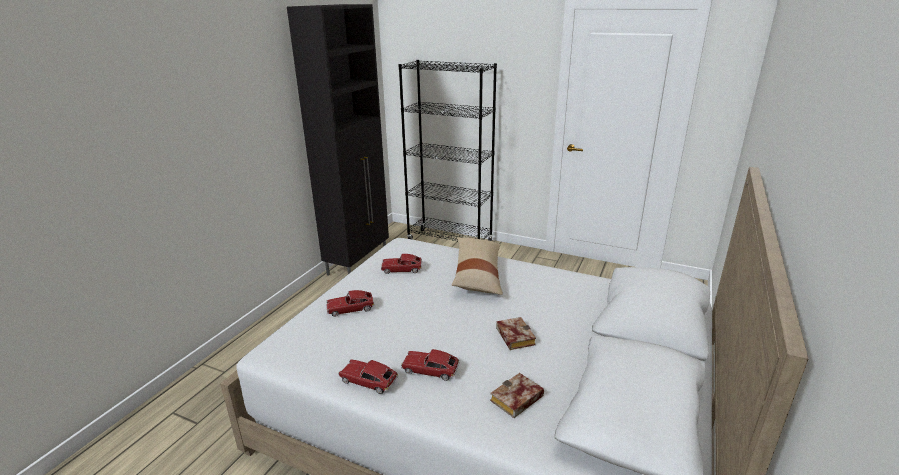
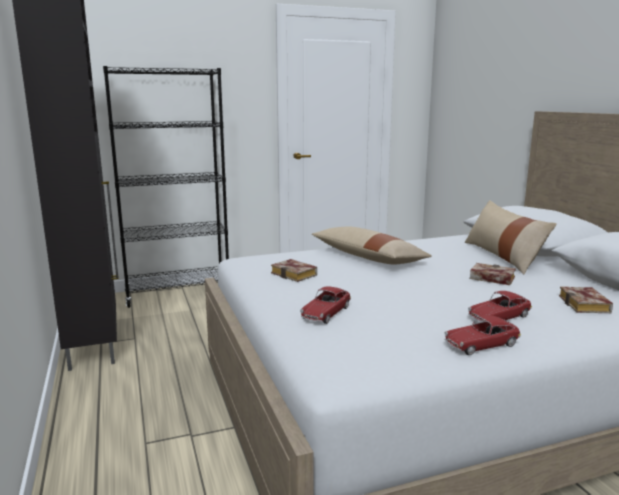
camera: 45 degrees left, 10 degrees down
(402, 269) = (296, 274): toy car -> book
(586, 320) = (503, 256): none -> beige pillow

